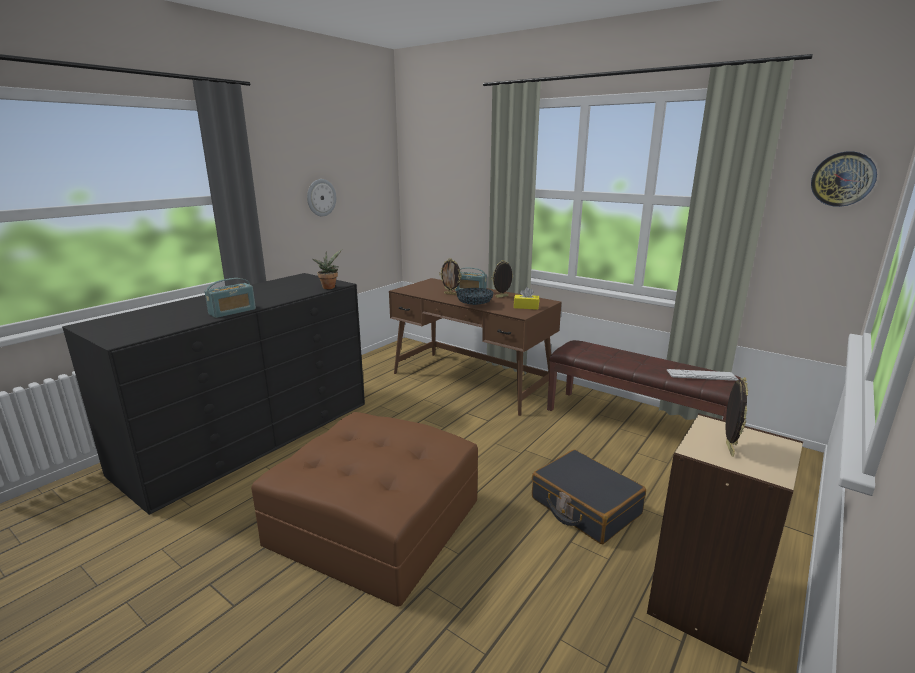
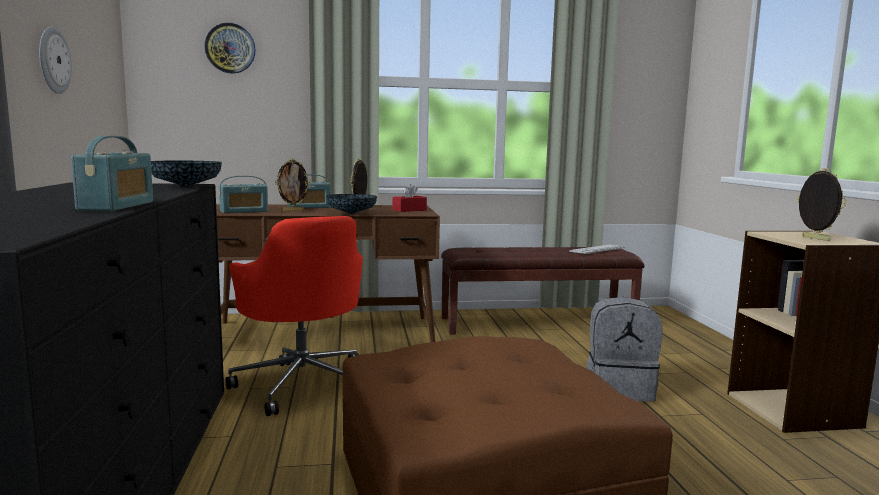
camera: 45 degrees left, 10 degrees down
(329, 287) = (186, 186): potted plant -> bowl
(405, 413) = (302, 383): none -> red office chair
(422, 290) = (244, 211): none -> radio
(526, 307) = (409, 210): yellow tissue box -> red tissue box
(584, 506) = (619, 389): black suitcase -> grey backpack
(843, 179) = (654, 65): wall clock -> wall clock (230, 48)

